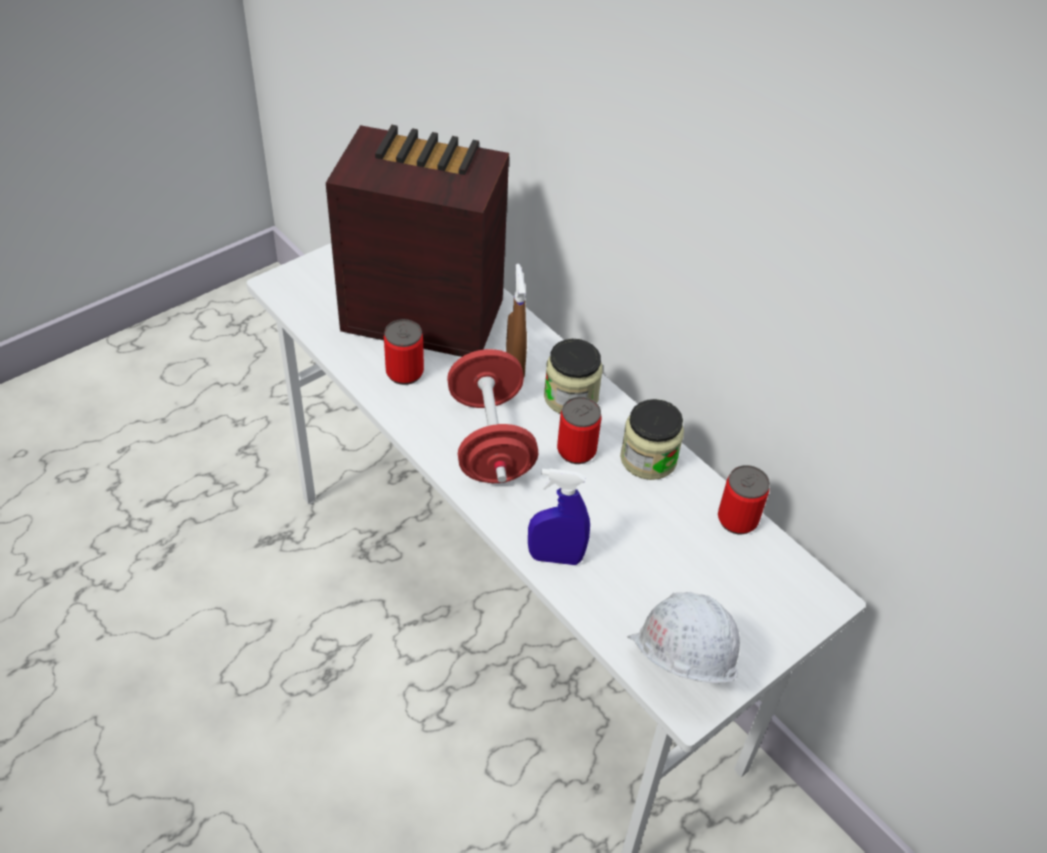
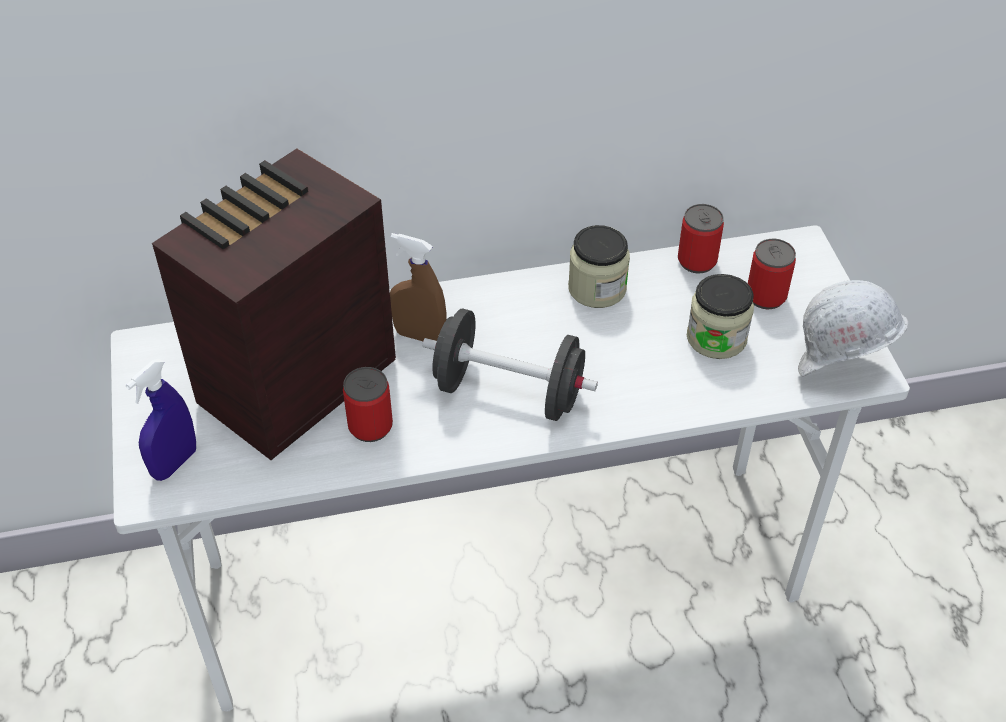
camera: 60 degrees left, 0 degrees up
(490, 441) = (508, 392): red dumbbell -> black dumbbell
(555, 557) = (678, 398): blue spray bottle -> blue spray bottle (175, 463)
(571, 397) = (488, 311): jar -> jar (716, 338)
(576, 450) = (558, 333): can -> can (766, 296)

